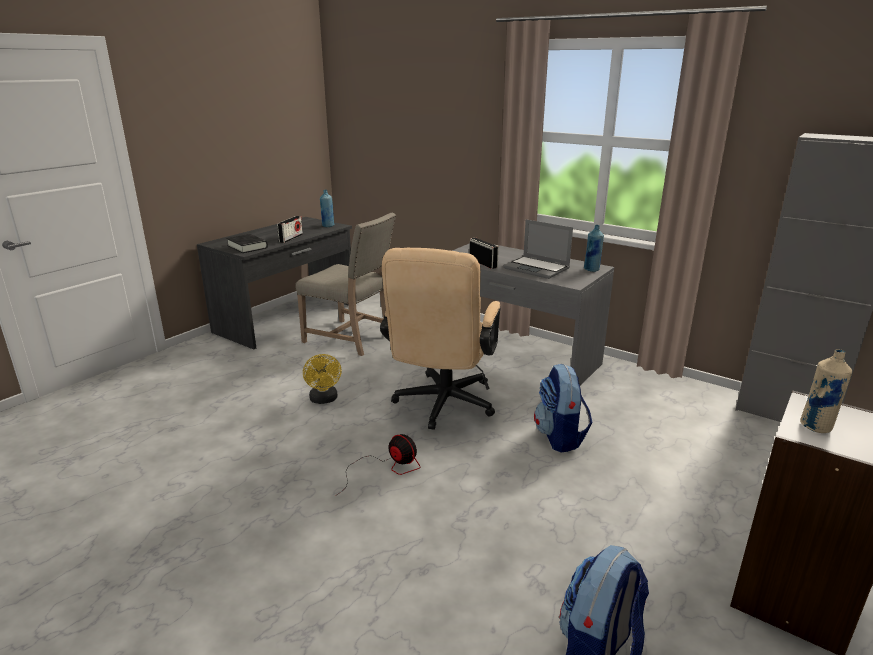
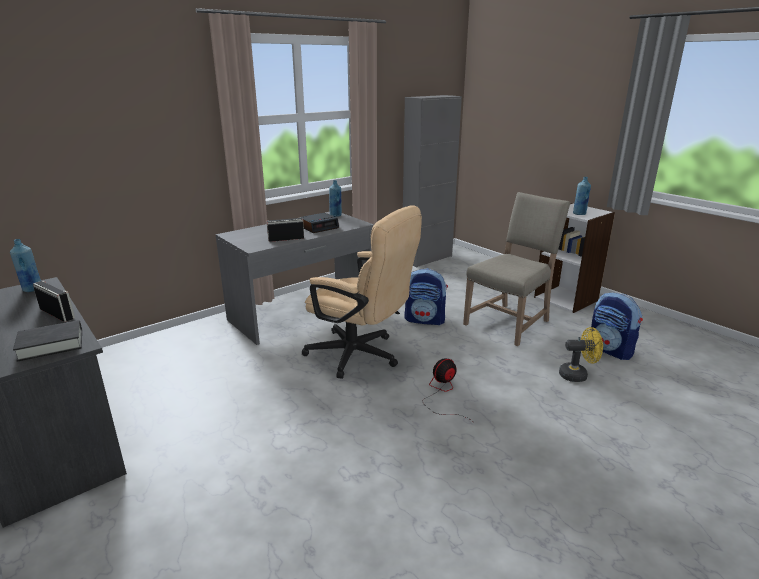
camera: 75 degrees left, 0 degrees up
(324, 400) = (311, 419): yellow fan -> yellow fan (577, 375)
(351, 338) = (178, 389): beige chair -> beige chair (509, 322)
(537, 269) = (318, 227): laptop -> alarm clock
(816, 426) = (579, 214): beige bottle -> blue bottle

